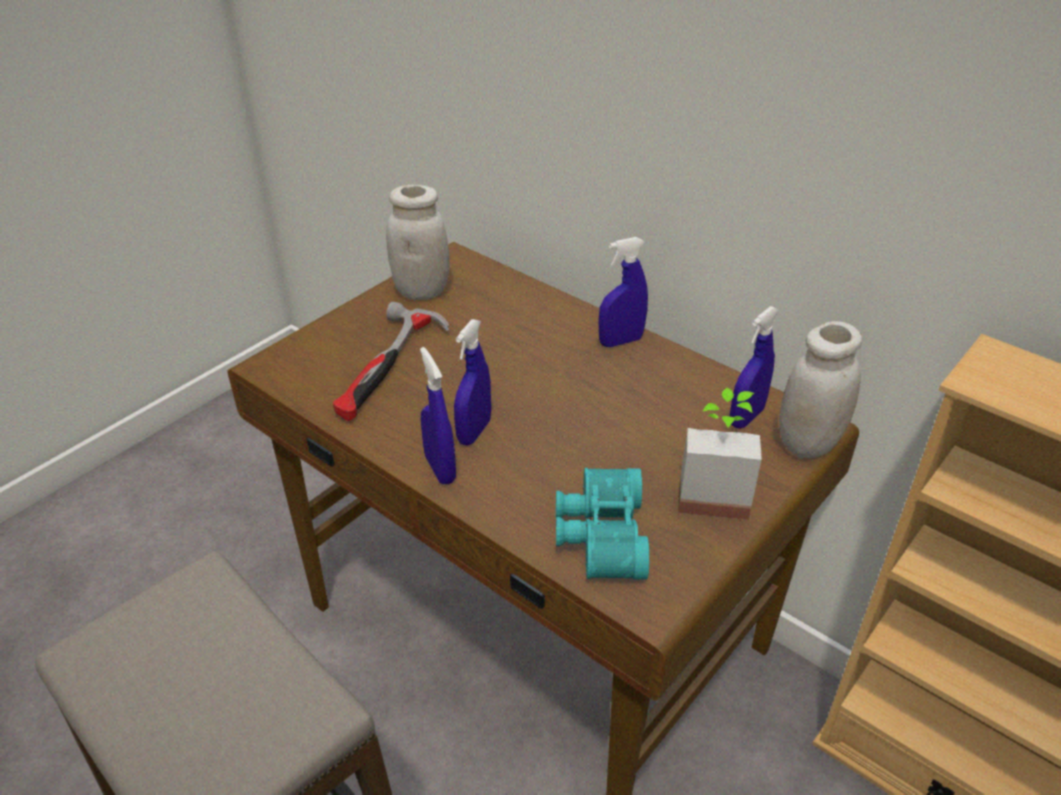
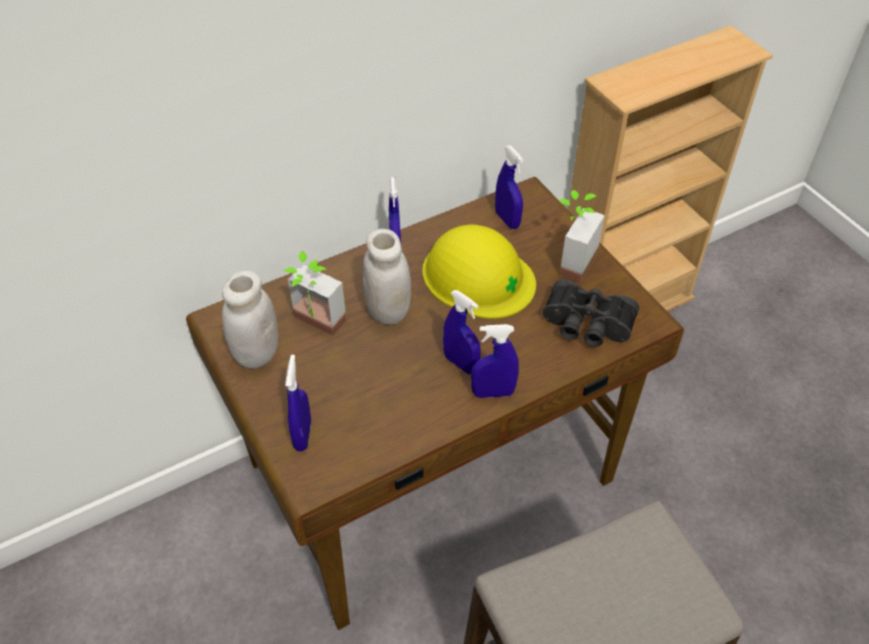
camera: 70 degrees left, 10 degrees up
(329, 345) = (303, 435): none -> blue spray bottle
(389, 368) = (357, 399): hammer -> none
(477, 315) = (314, 325): none -> potted plant
(598, 535) = (586, 326): turquoise binoculars -> black binoculars
(625, 414) = (478, 276): none -> yellow hard hat
(808, 443) = (543, 202): white jar -> white jar (388, 311)

